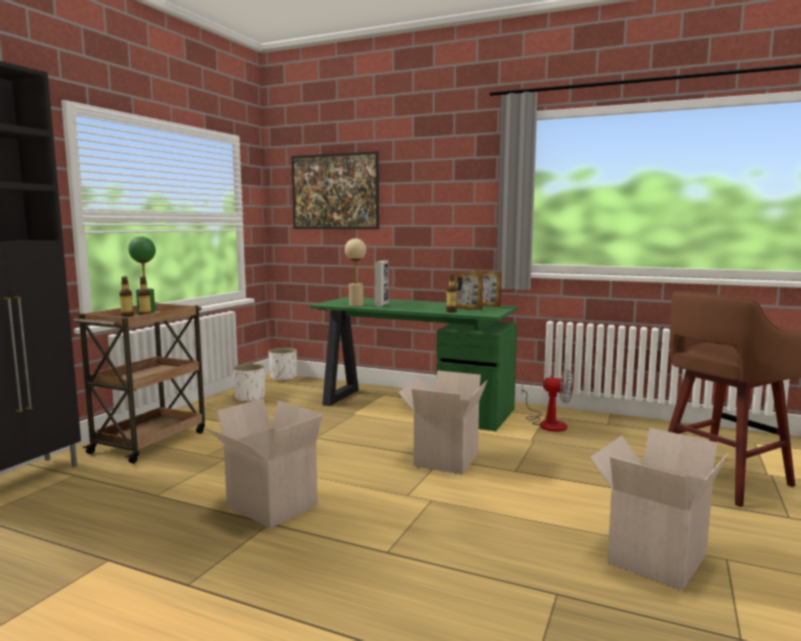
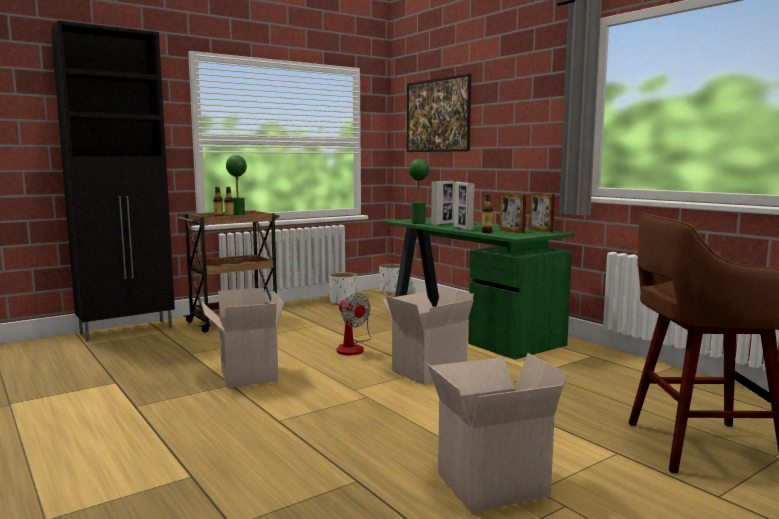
camera: 30 degrees right, 0 degrees up
(356, 305) = (418, 223): beige table lamp -> green table lamp
(417, 309) = (463, 228): none -> picture frame
(547, 423) = (581, 362): fan -> fan (353, 347)

